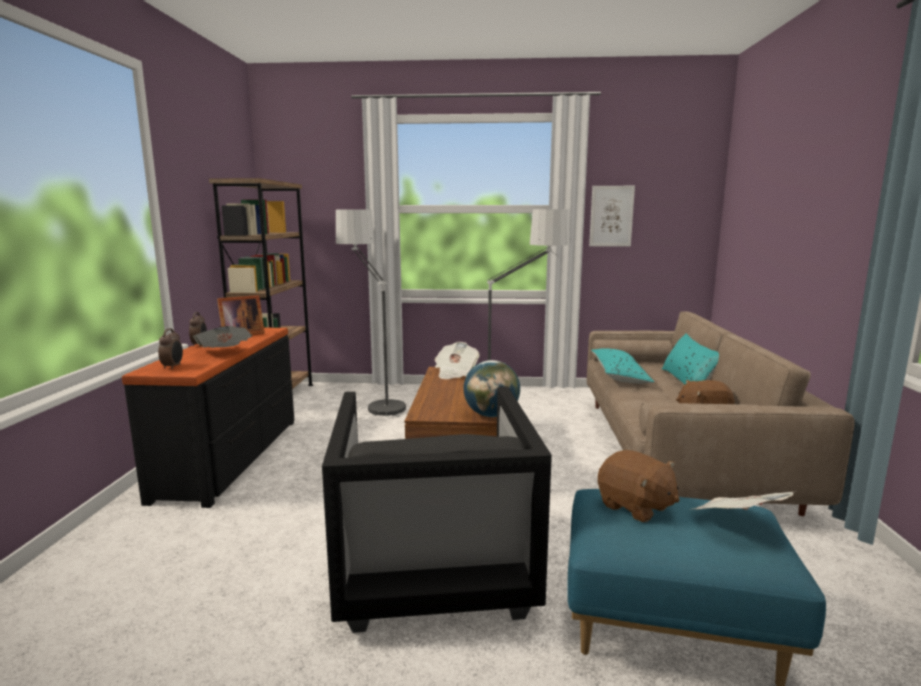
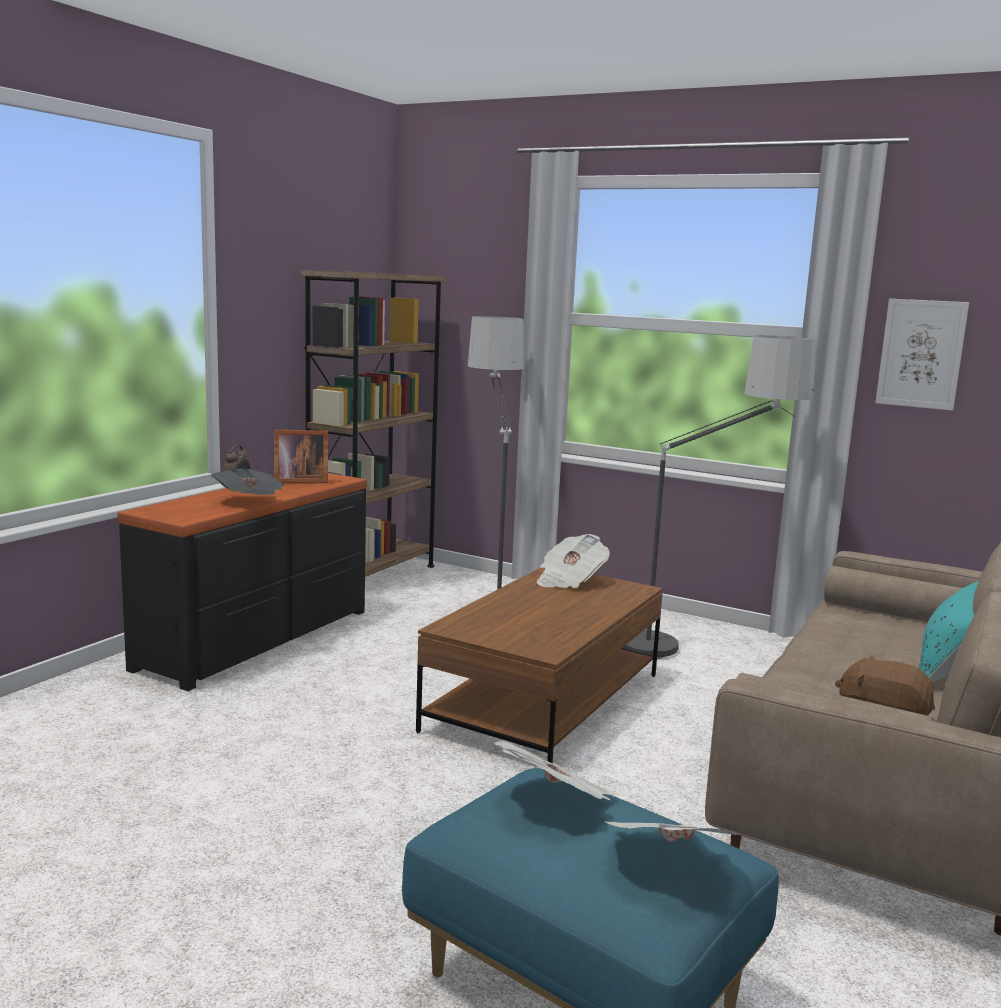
camera: 25 degrees right, 0 degrees up
(173, 367) = (176, 510): alarm clock -> none
(433, 569) = (358, 828): black armchair -> none
(491, 415) = (539, 647): globe -> none
(619, 375) = (833, 632): turquoise pillow -> none
(635, 507) = (557, 802): brown plush toy -> newspaper

